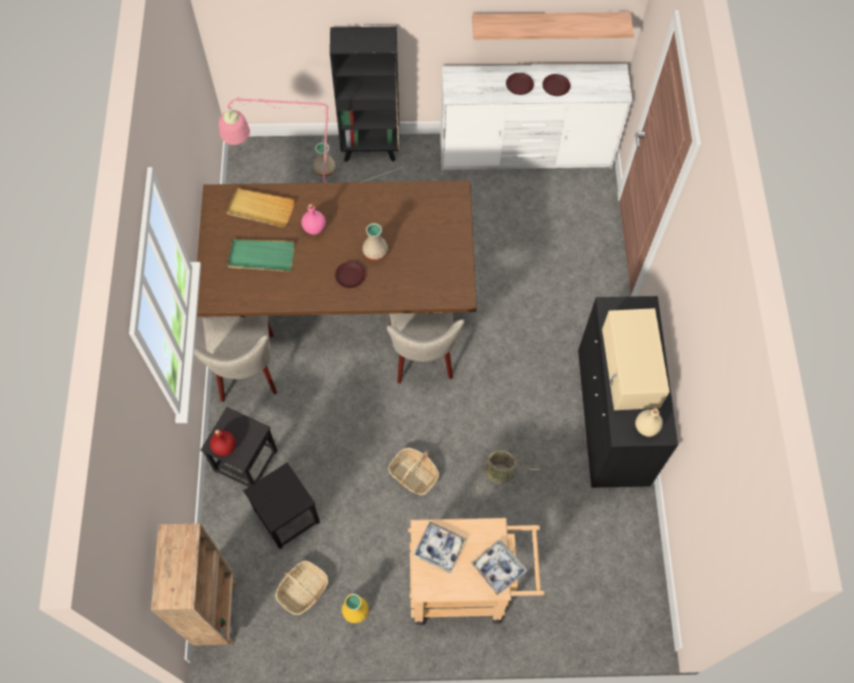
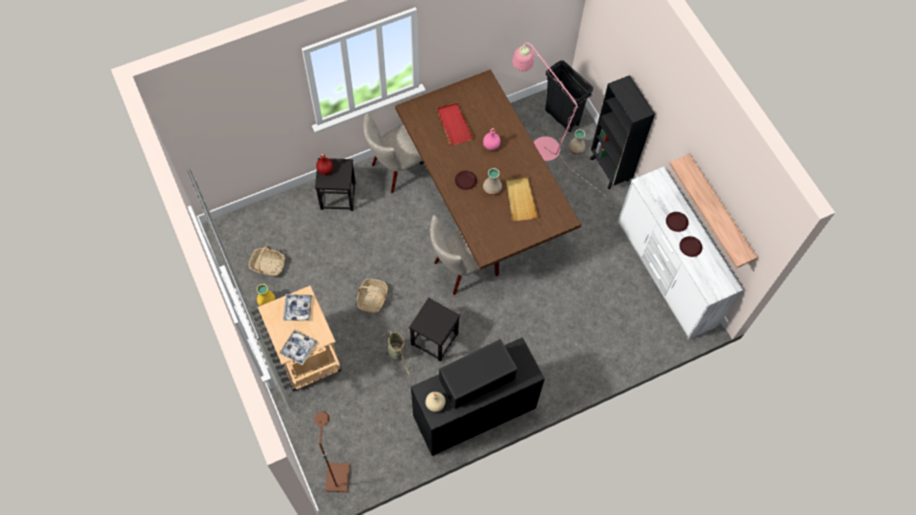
camera: 65 degrees right, 0 degrees up
(217, 611) = (236, 223): brown bookcase -> none
(260, 209) = (489, 109): beige tray -> beige tray (520, 199)
(261, 256) = (454, 125): green tray -> red tray
(275, 165) = (562, 117): none -> black trash can
(286, 516) = (311, 235): black stool -> black stool (434, 338)
(631, 369) = (476, 379): beige microwave -> black microwave
(636, 610) = (337, 477): none -> brown floor lamp

